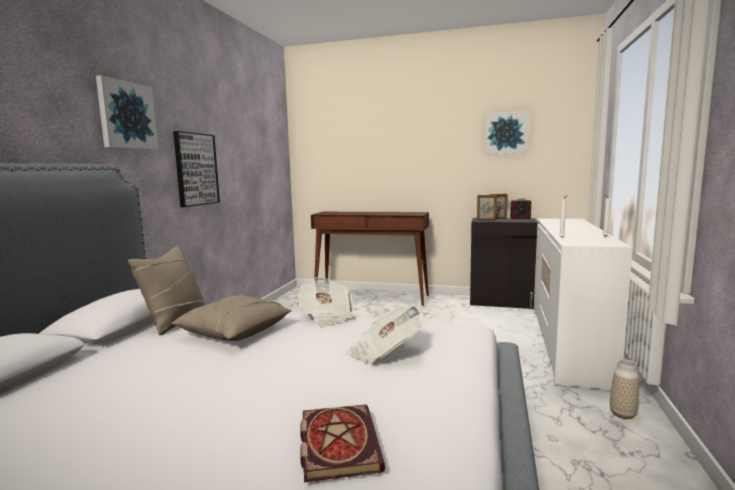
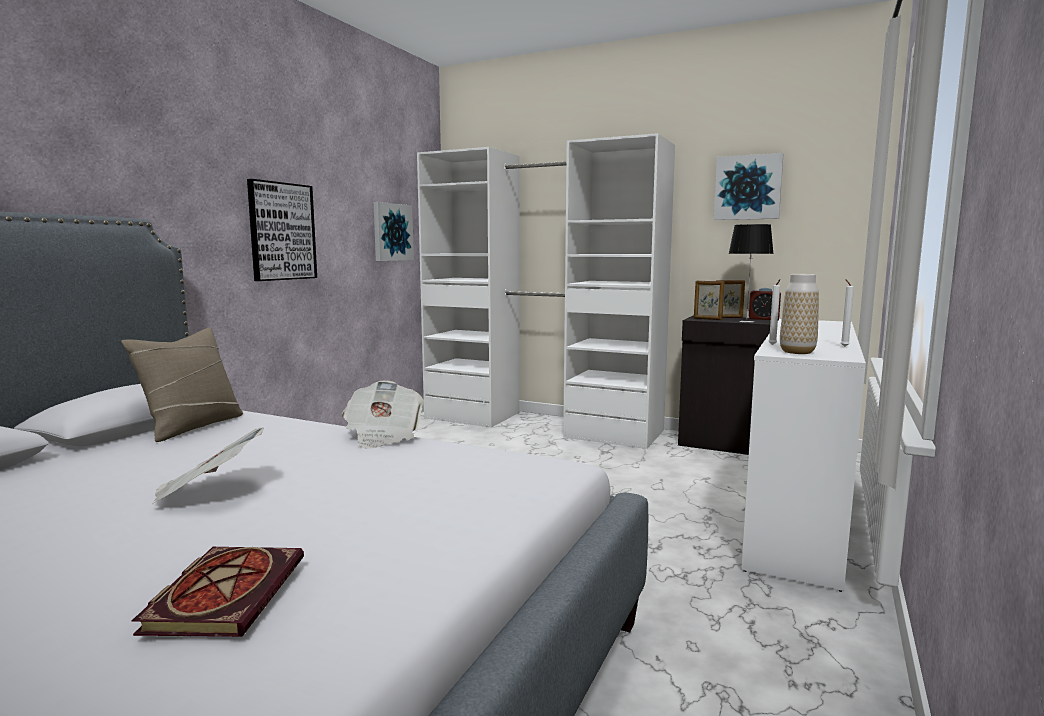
camera: 10 degrees right, 0 degrees up
(127, 115) = (174, 156): picture -> picture (392, 232)
(234, 332) = (248, 446): beige pillow -> none
(372, 297) = (540, 424): brown console table -> white wardrobe
(384, 352) = (412, 488): newspaper -> newspaper (208, 493)
(513, 221) = (747, 321): none -> table lamp
(623, 414) = (827, 626): vase -> vase (797, 352)

